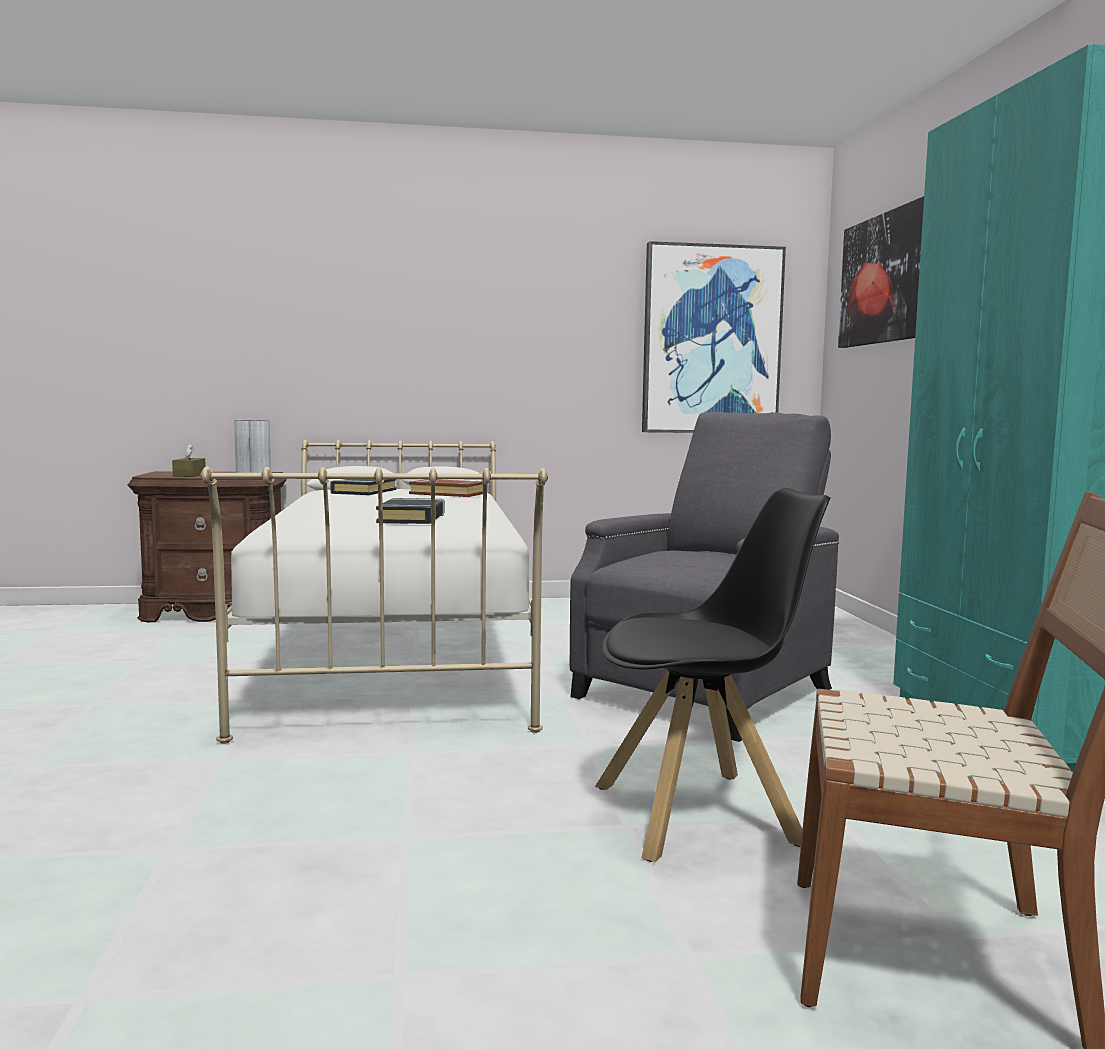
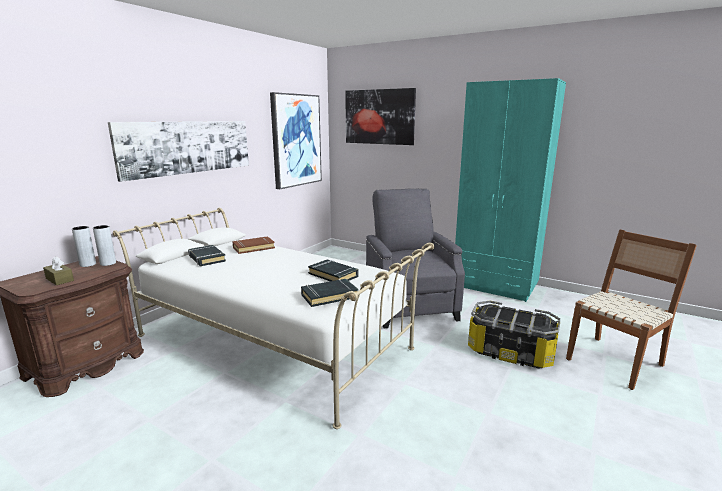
camera: 50 degrees left, 10 degrees up
(322, 526) = (329, 296): none -> black book
(450, 332) = (188, 147): none -> picture
(701, 813) = (510, 352): black chair -> storage box

